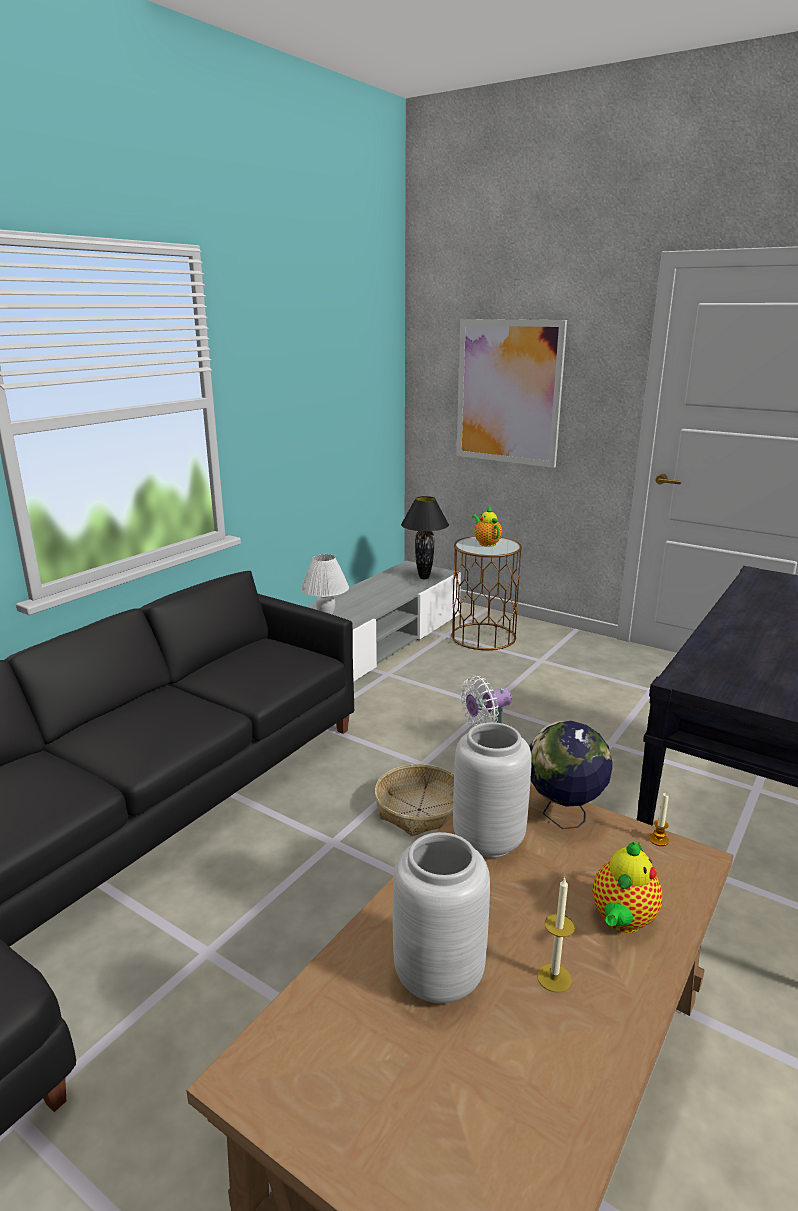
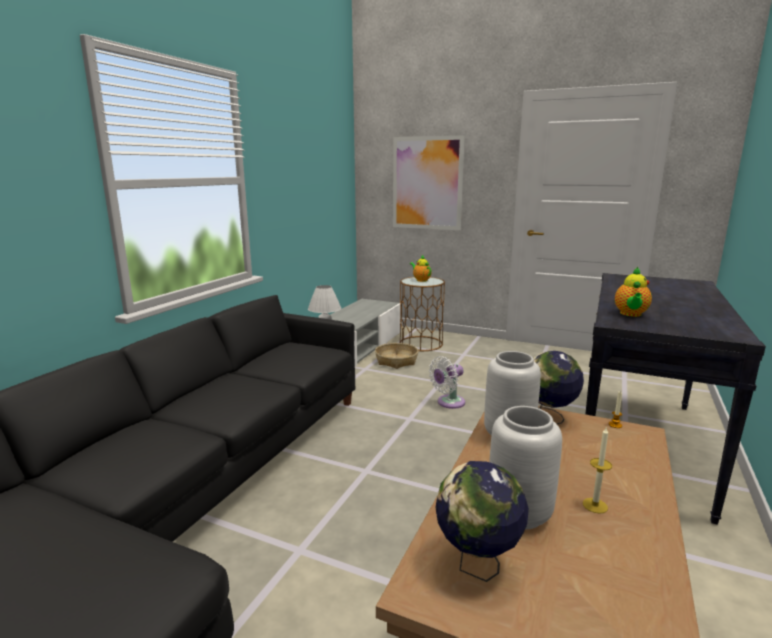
camera: 10 degrees left, 5 degrees down
(342, 1050) = (477, 565): none -> globe
(418, 810) = (418, 446): basket -> basket (396, 361)
(424, 577) = (378, 307): black table lamp -> none
(622, 921) = (618, 470): teapot -> teapot (630, 314)

